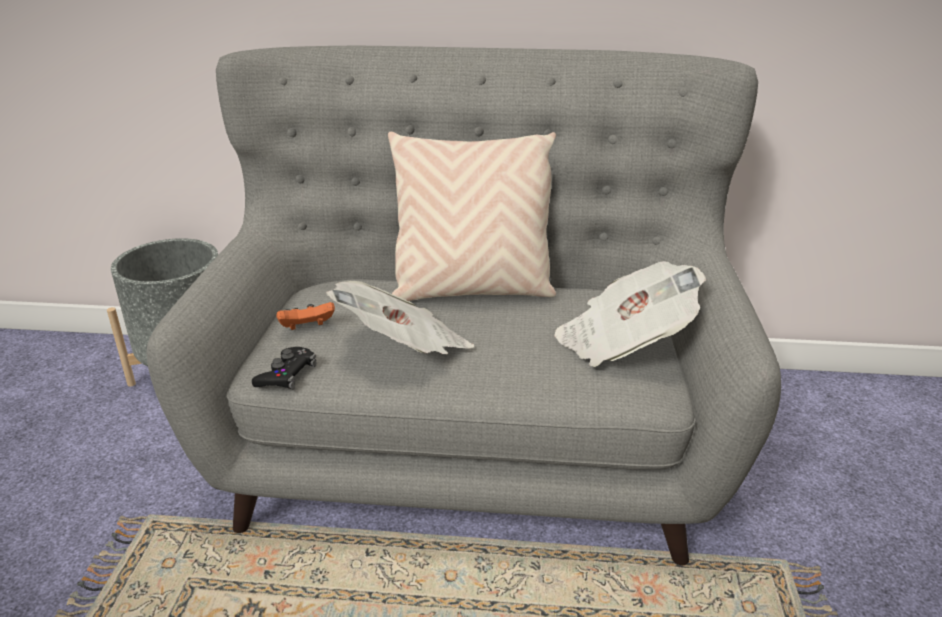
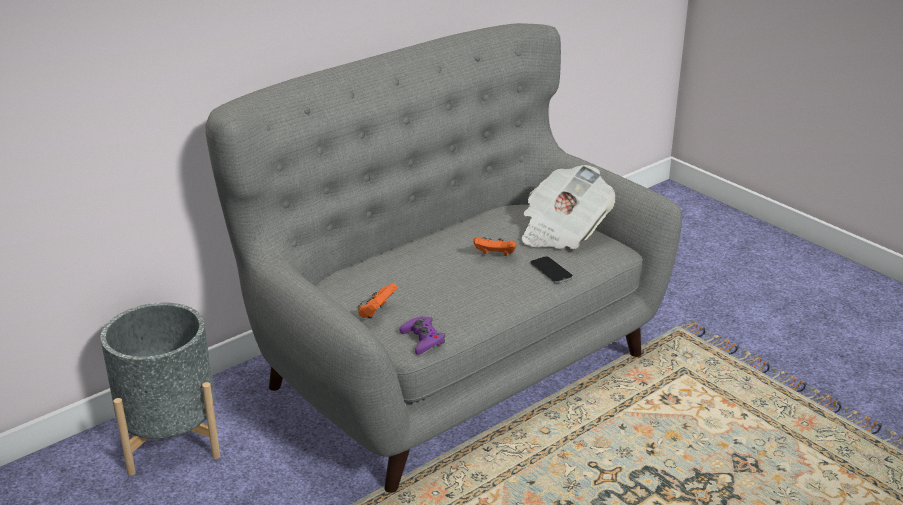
camera: 45 degrees left, 0 degrees up
(286, 375) = (423, 339): black game controller -> purple game controller
(404, 349) = (460, 292): newspaper -> none
(472, 291) = (428, 243): beige pillow -> none
(505, 332) = (495, 255): none -> orange game controller
(533, 378) = (551, 271): none -> phone

